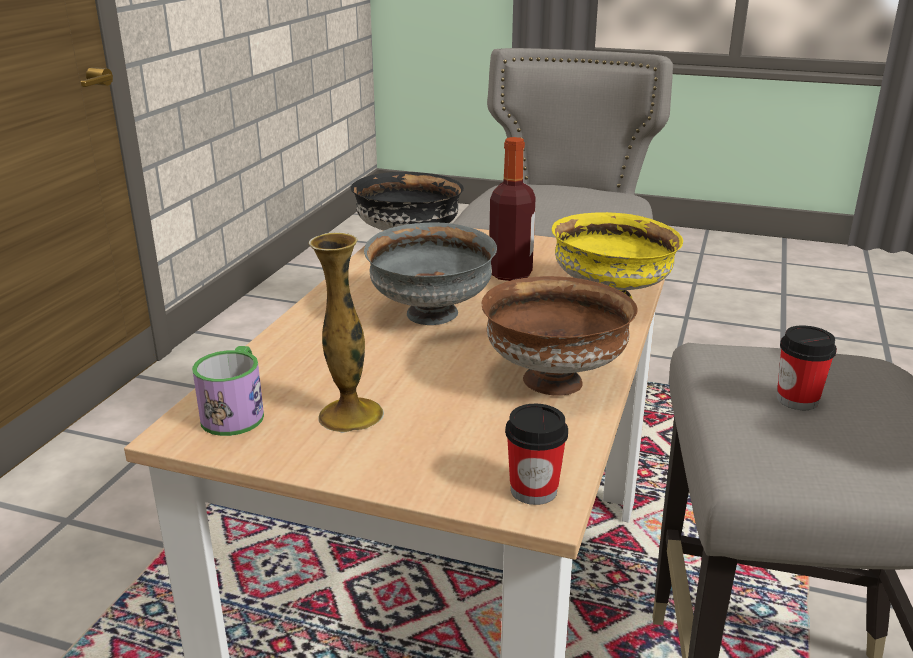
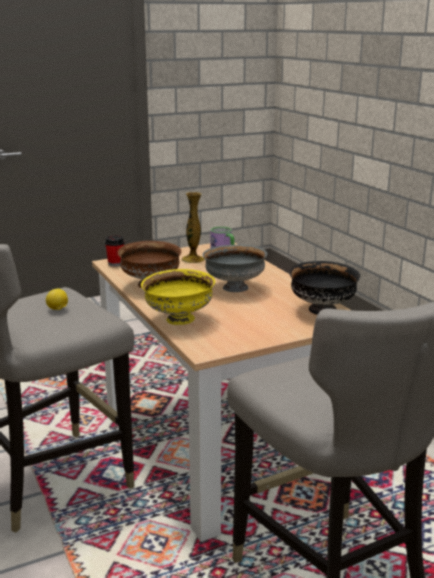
camera: 135 degrees right, 5 degrees down
(510, 274) = (244, 315): bottle -> none
(797, 400) = (57, 309): cup -> lemon

